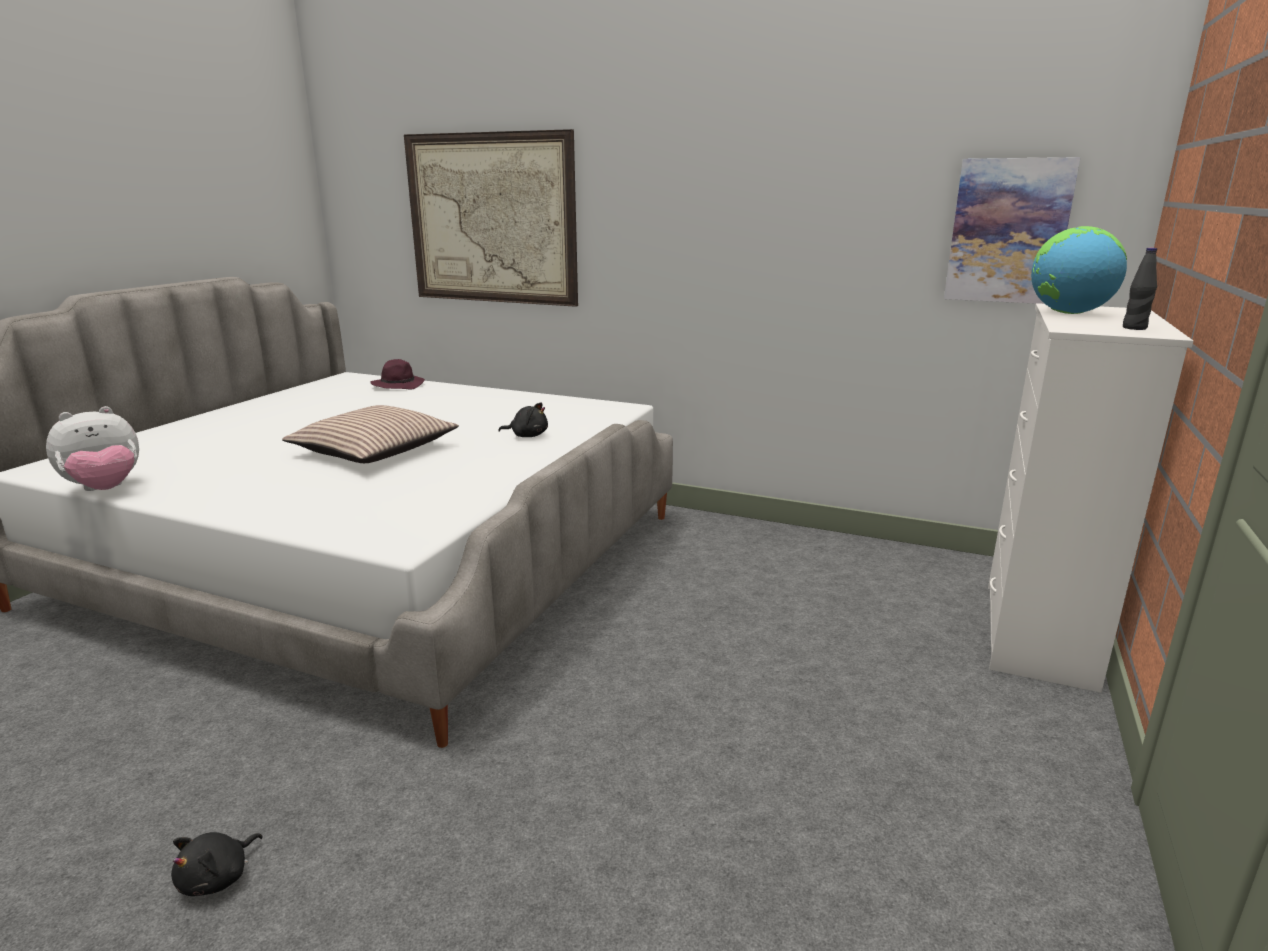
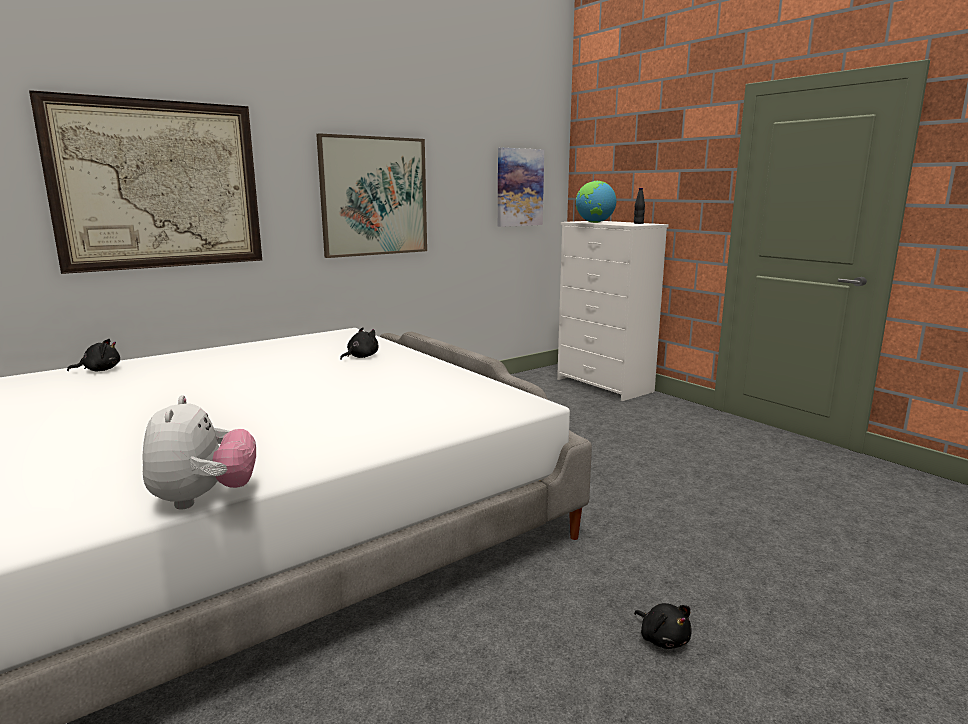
camera: 60 degrees left, 5 degrees down
(374, 451) = (304, 395): pillow -> none
(399, 385) = (99, 370): purple hat -> black plush toy
(721, 238) = (374, 196): none -> picture

